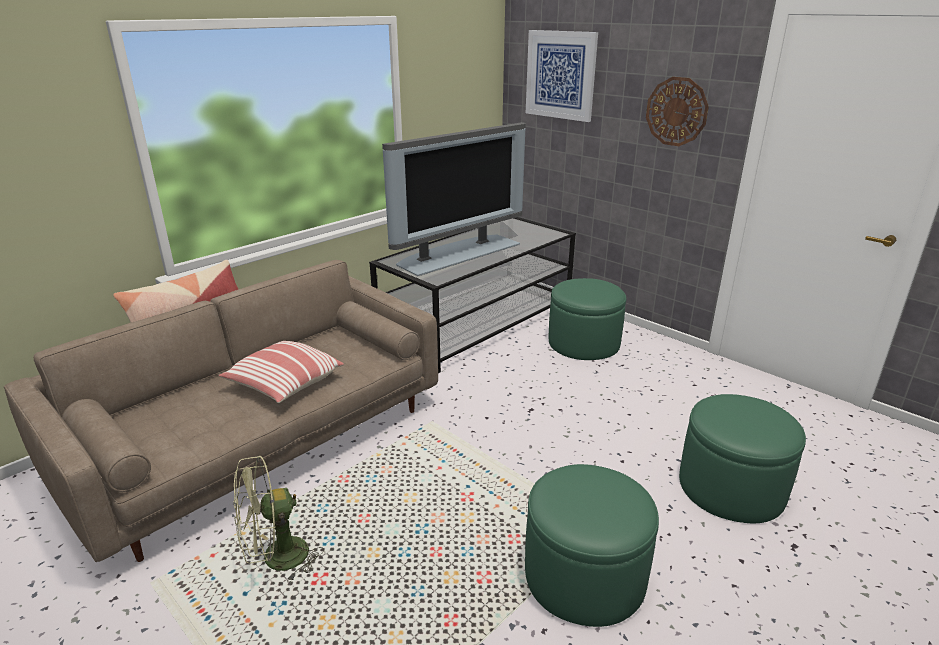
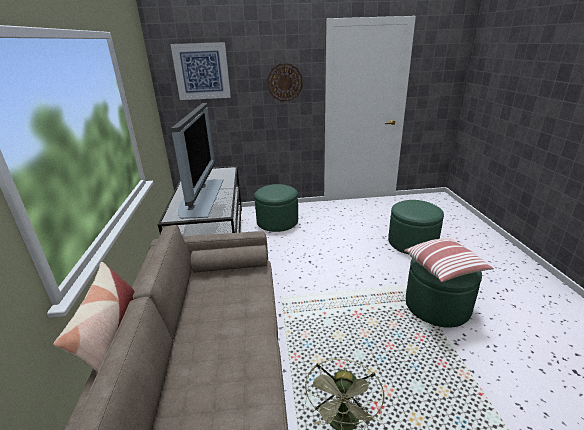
camera: 50 degrees left, 0 degrees up
(284, 384) = (230, 324): pillow -> pillow (445, 268)

